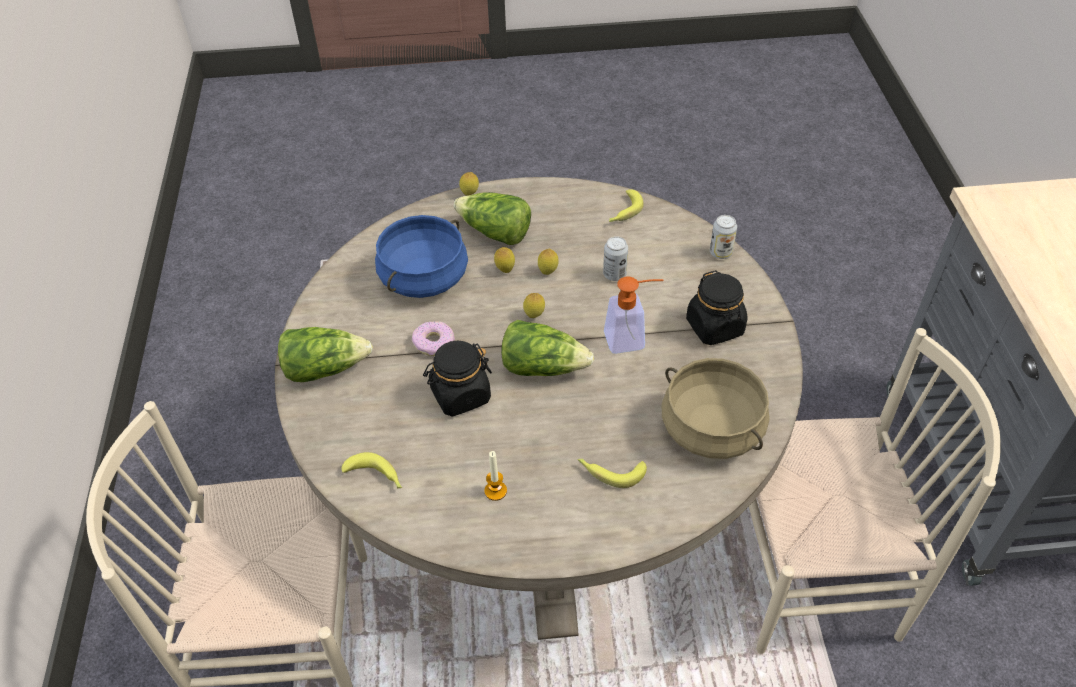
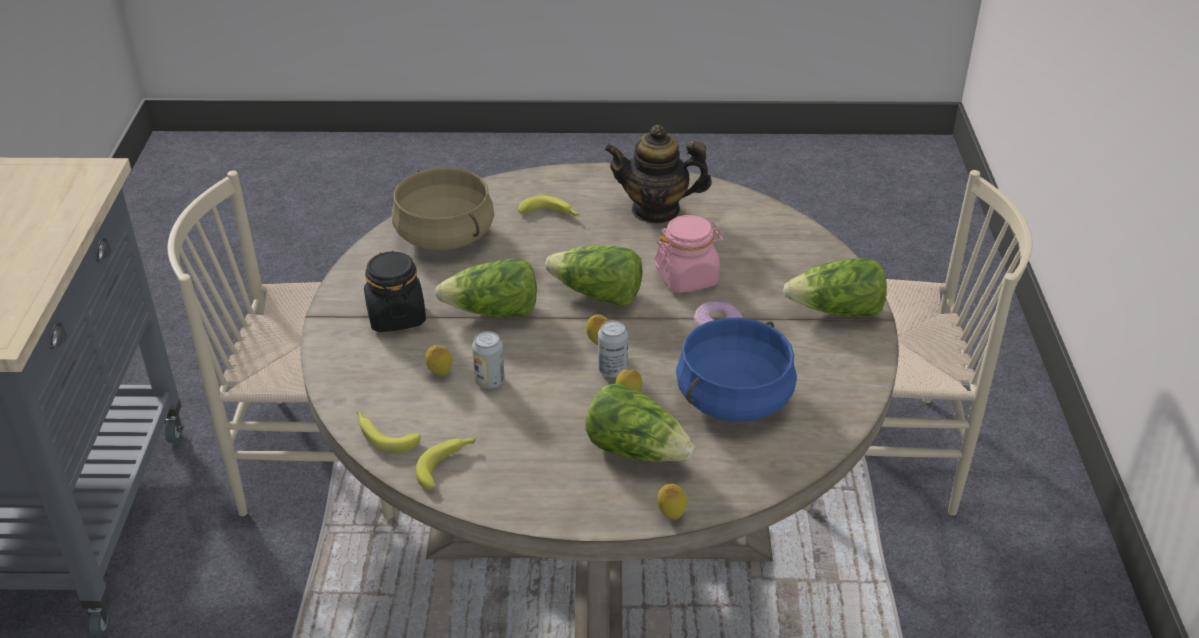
camera: 175 degrees left, 10 degrees down
(376, 477) = (765, 226): banana -> banana (384, 435)
(460, 395) = (687, 278): black jar -> pink jar
(495, 491) = (656, 210): candle -> teapot
(548, 272) = (573, 391): lemon -> lemon (440, 374)
(632, 339) = (493, 312): soap dispenser -> lettuce
(720, 253) = (343, 396): can -> can (612, 370)

